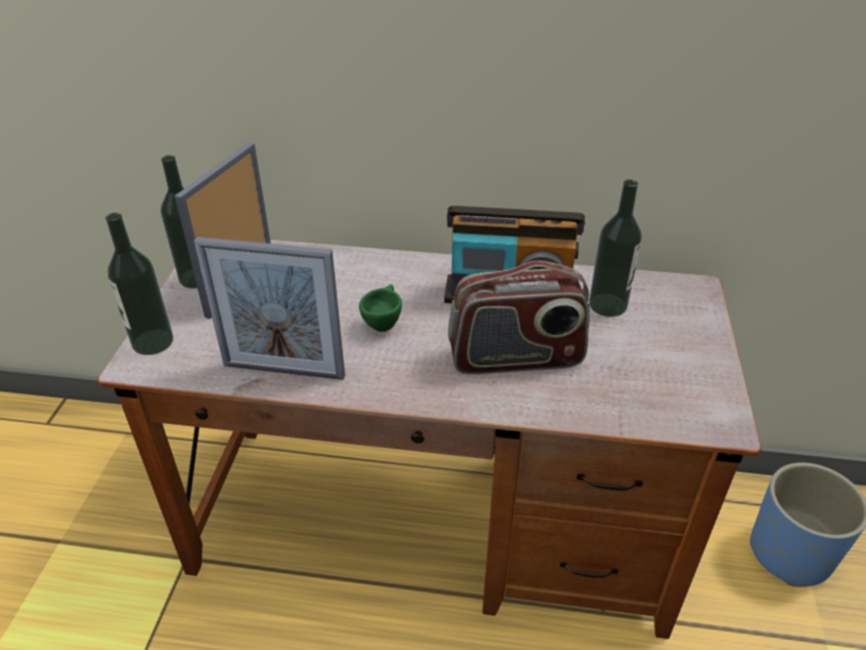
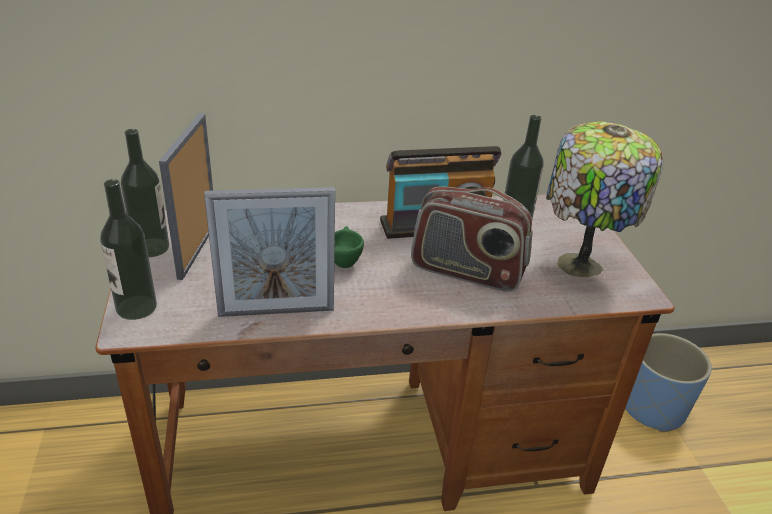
camera: 20 degrees left, 5 degrees down
(515, 358) = (466, 271): radio -> radio turned 45 degrees clockwise
(657, 374) = (577, 267): none -> table lamp

